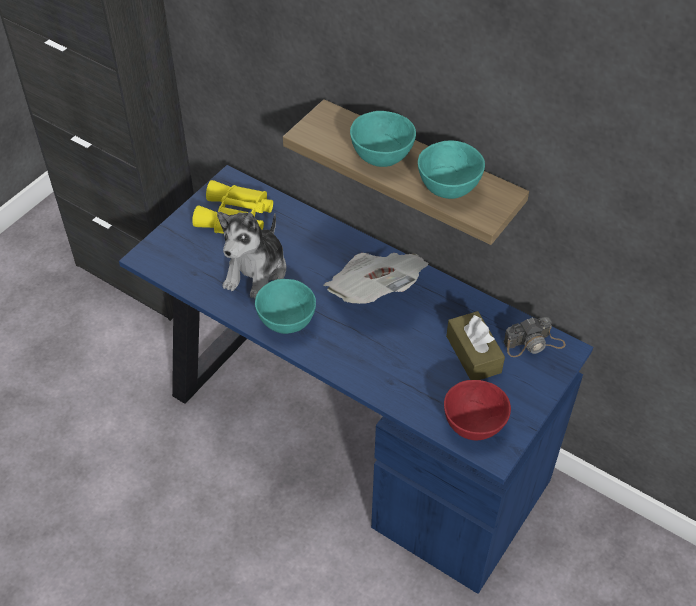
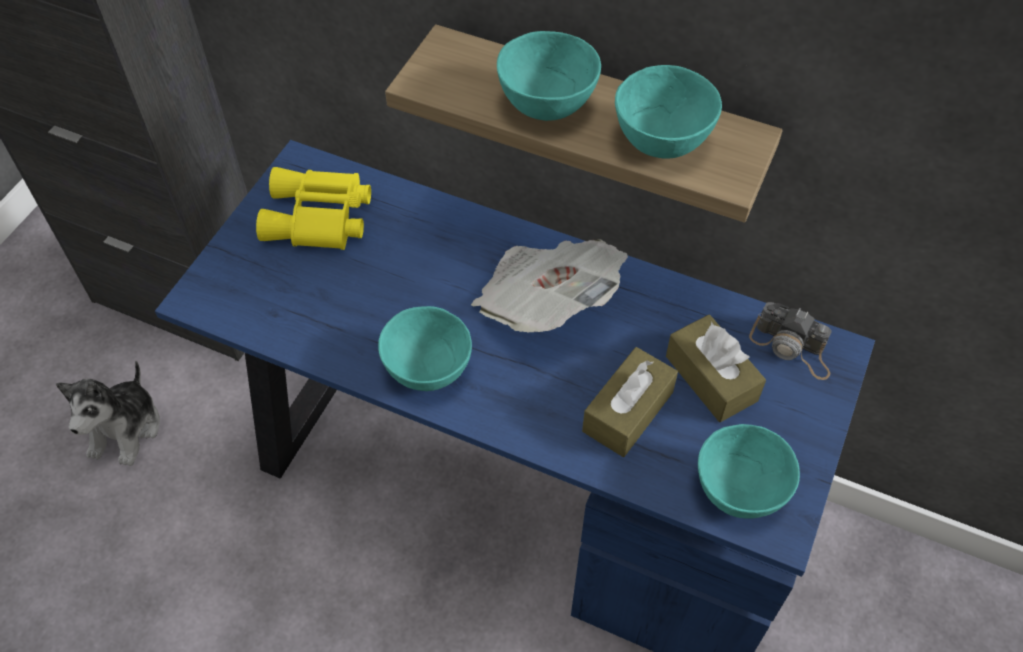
camera: 10 degrees left, 5 degrees up
(256, 272) = (367, 298): plush toy -> plush toy (126, 429)
(412, 366) = (628, 411): none -> brown tissue box
(472, 425) = (737, 490): red bowl -> turquoise bowl
(534, 344) = (792, 348): camera -> camera turned 60 degrees clockwise

